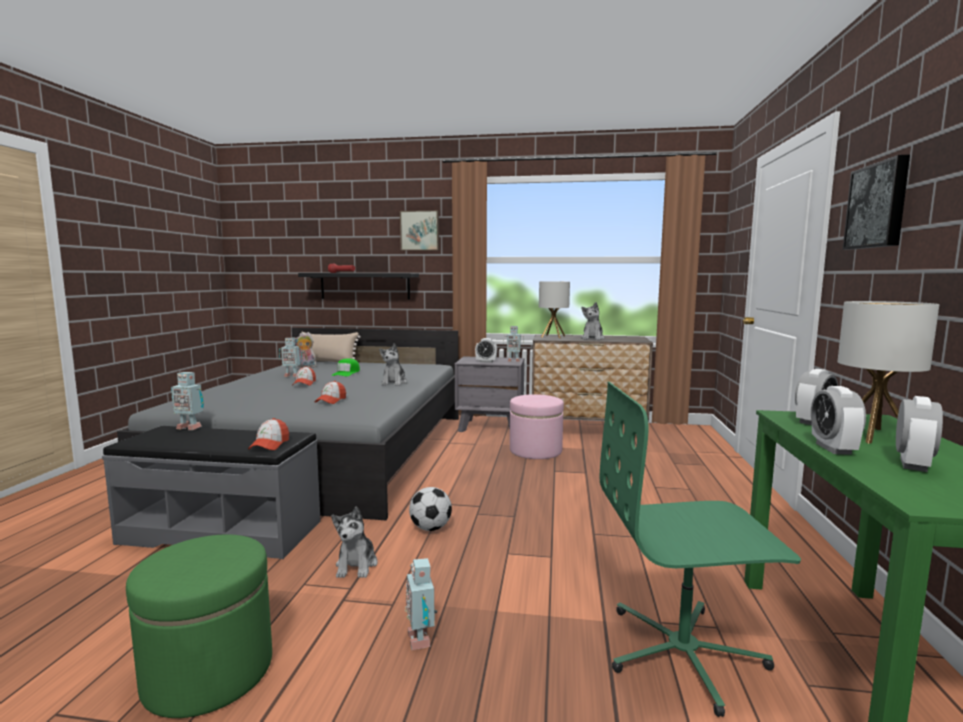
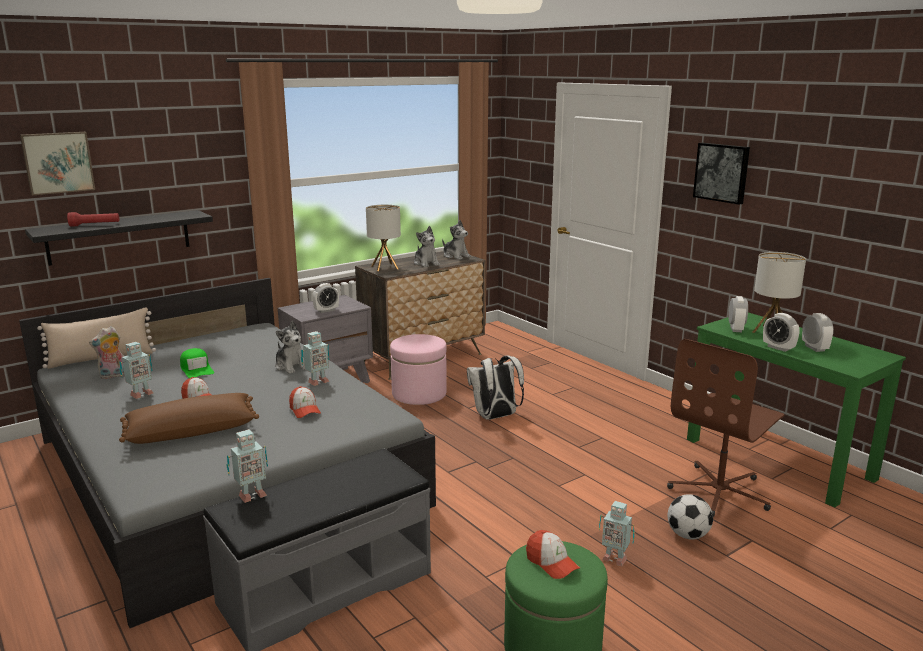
camera: 45 degrees left, 10 degrees up
(259, 394) = (191, 431): none -> brown pillow
(269, 445) = (391, 474): cap -> cap (551, 563)
(356, 565) = (490, 545): plush toy -> plush toy (456, 256)
(420, 230) = (194, 152): picture -> picture (58, 162)
(430, 528) = (479, 495): football -> football (688, 535)
(513, 361) = (348, 302): toy robot -> toy robot (317, 382)
(563, 484) = (495, 417): none -> white backpack
(684, 653) = (720, 491): green office chair -> brown office chair

